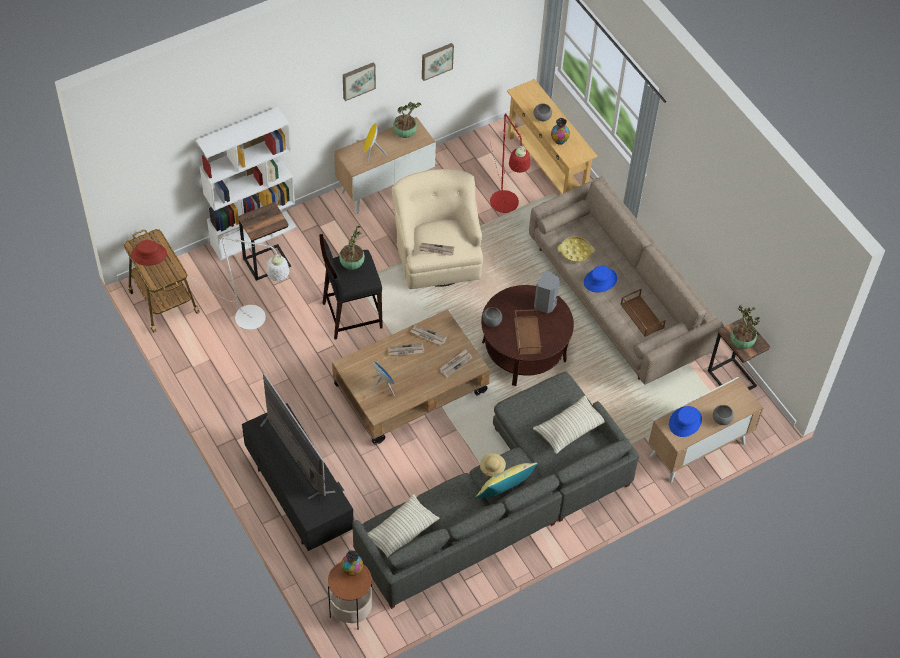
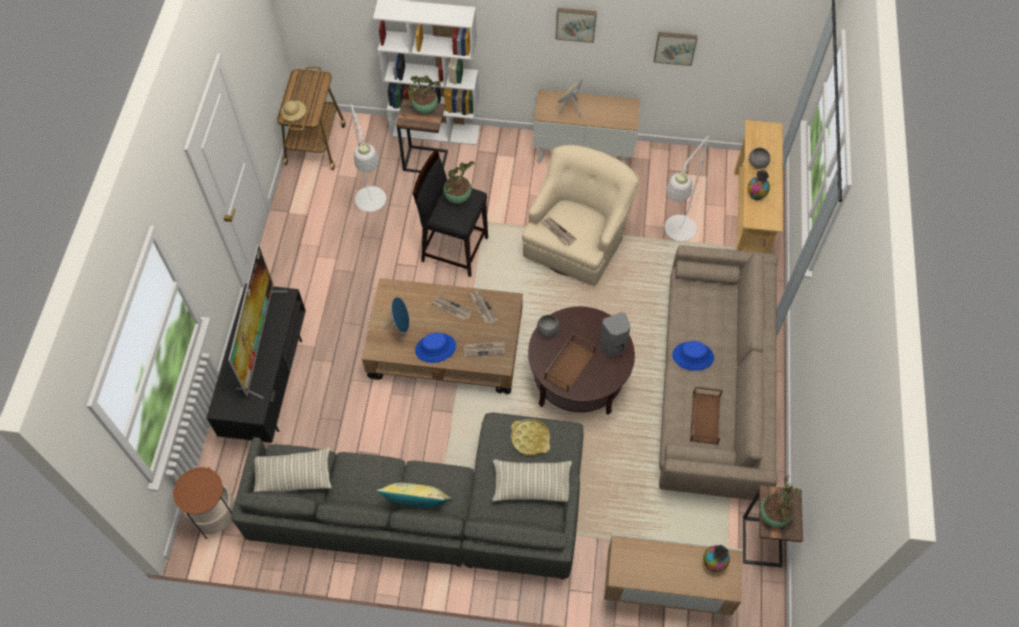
camera: 40 degrees right, 5 degrees up
(149, 254) = (303, 90): red hat -> none
(352, 571) = (207, 483): vase -> vase (713, 563)
(405, 133) = (616, 108): potted plant -> potted plant (426, 109)
(492, 468) = (427, 472): beige hat -> beige hat (294, 115)
(506, 207) = (677, 234): red floor lamp -> white floor lamp
(575, 251) = (692, 313): yellow tray -> yellow tray (530, 438)
(685, 422) = (643, 559): blue hat -> blue hat (435, 348)
(721, 419) = (684, 583): grey bowl -> none

